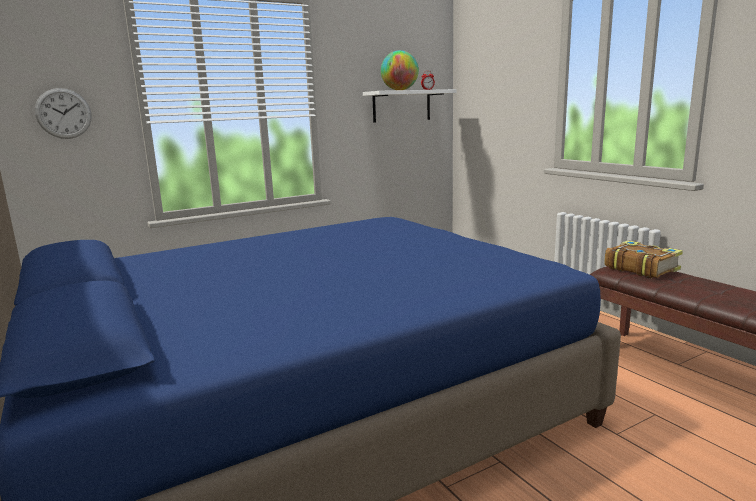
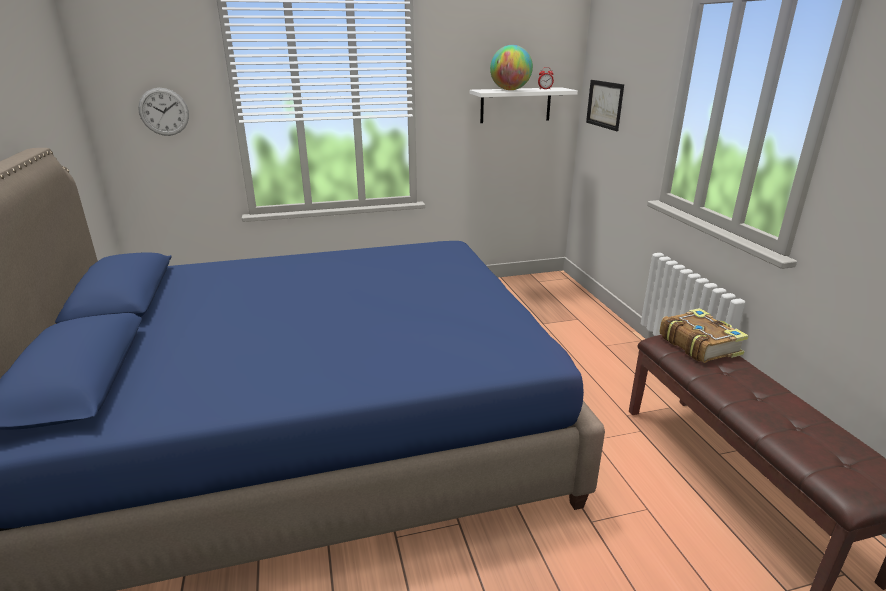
camera: 15 degrees right, 10 degrees up
(481, 99) = (604, 104): none -> picture

